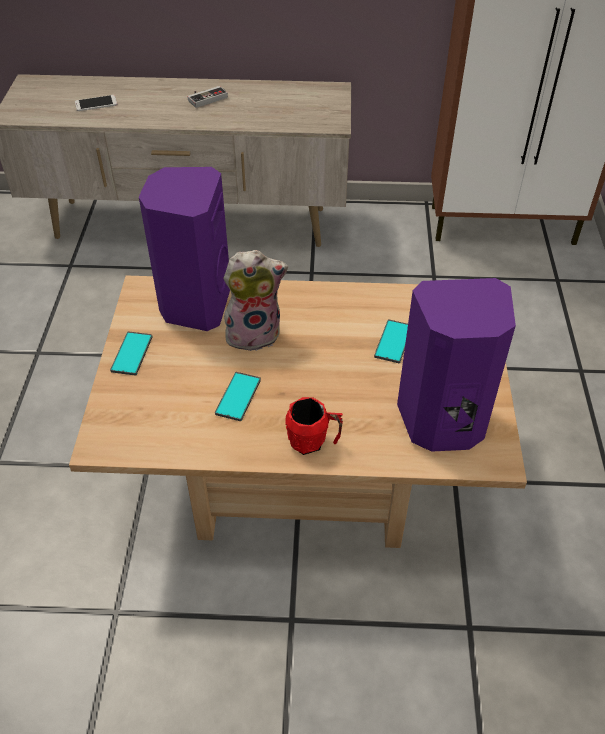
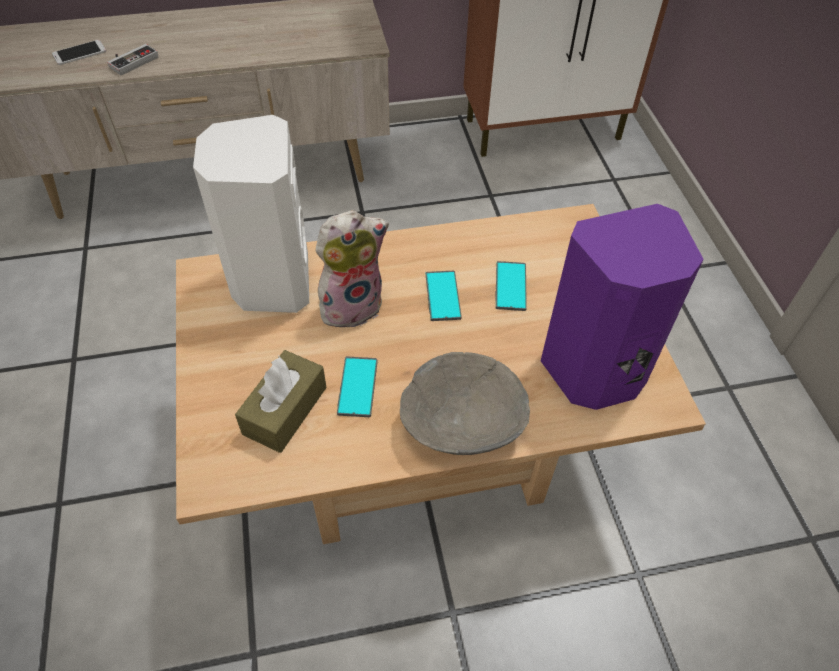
camera: 15 degrees left, 5 degrees up
(131, 354) = (213, 357): phone -> phone (442, 296)
(175, 403) = (285, 410): none -> brown tissue box
(194, 305) = (271, 282): purple speaker -> white speaker
(206, 97) = (211, 30): game controller -> game controller (131, 60)
(313, 441) = (461, 425): red mug -> grey bowl

